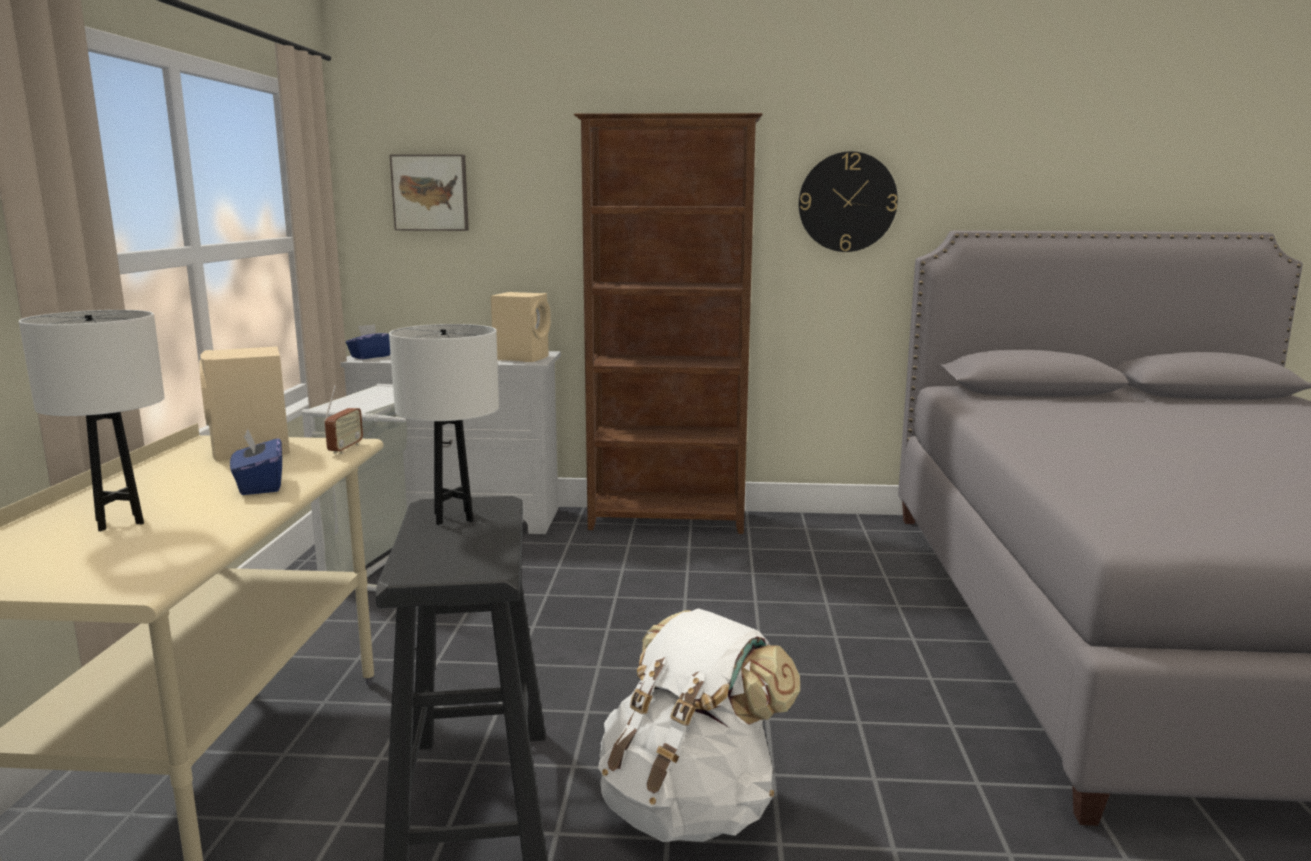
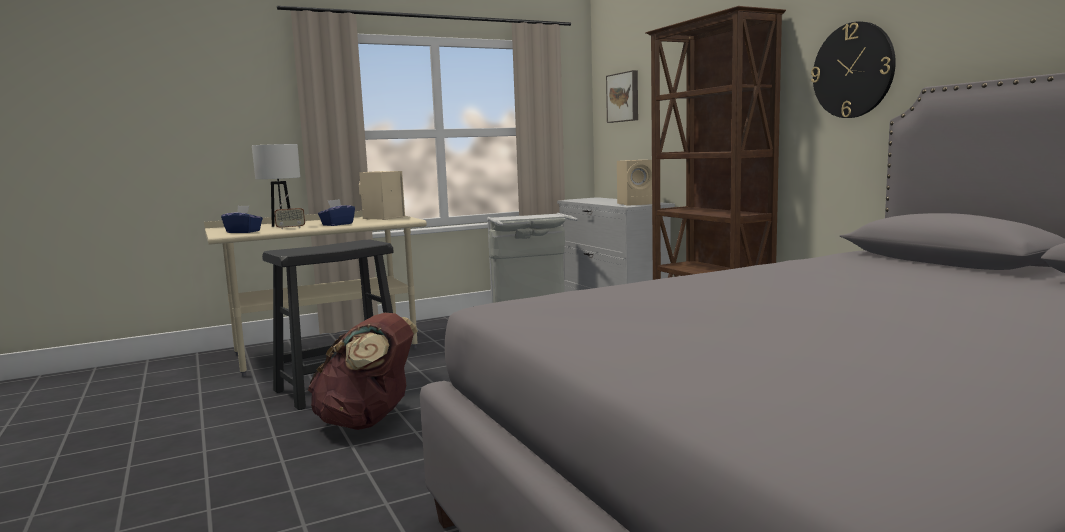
camera: 60 degrees right, 5 degrees down
(345, 449) = (401, 220): radio -> radio (290, 228)
(370, 356) = (579, 199): blue tissue box -> blue tissue box (243, 232)
(453, 517) = (350, 244): white table lamp -> none
(690, 807) = (368, 422): white backpack -> brown backpack

